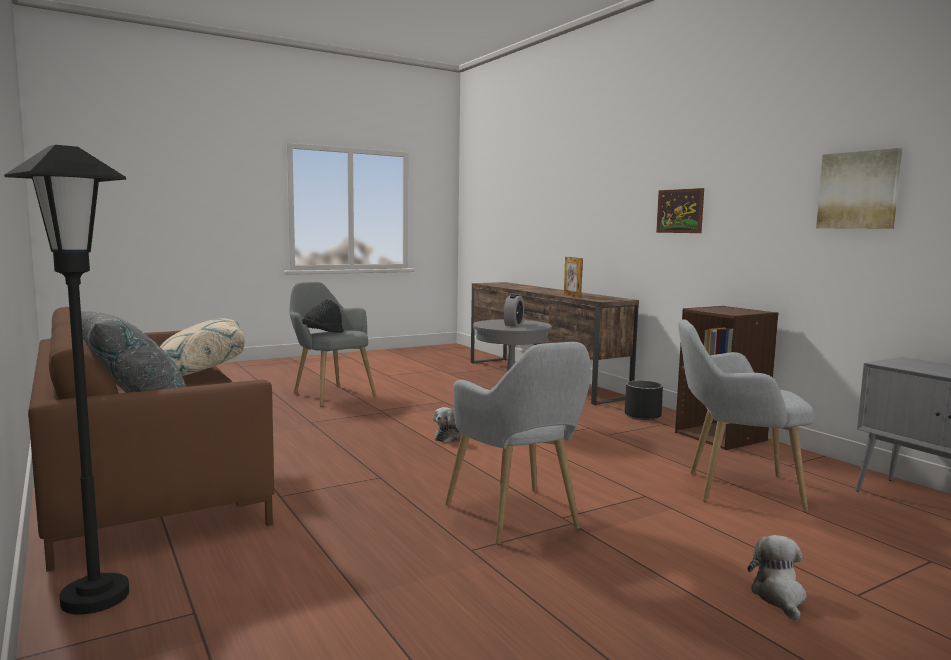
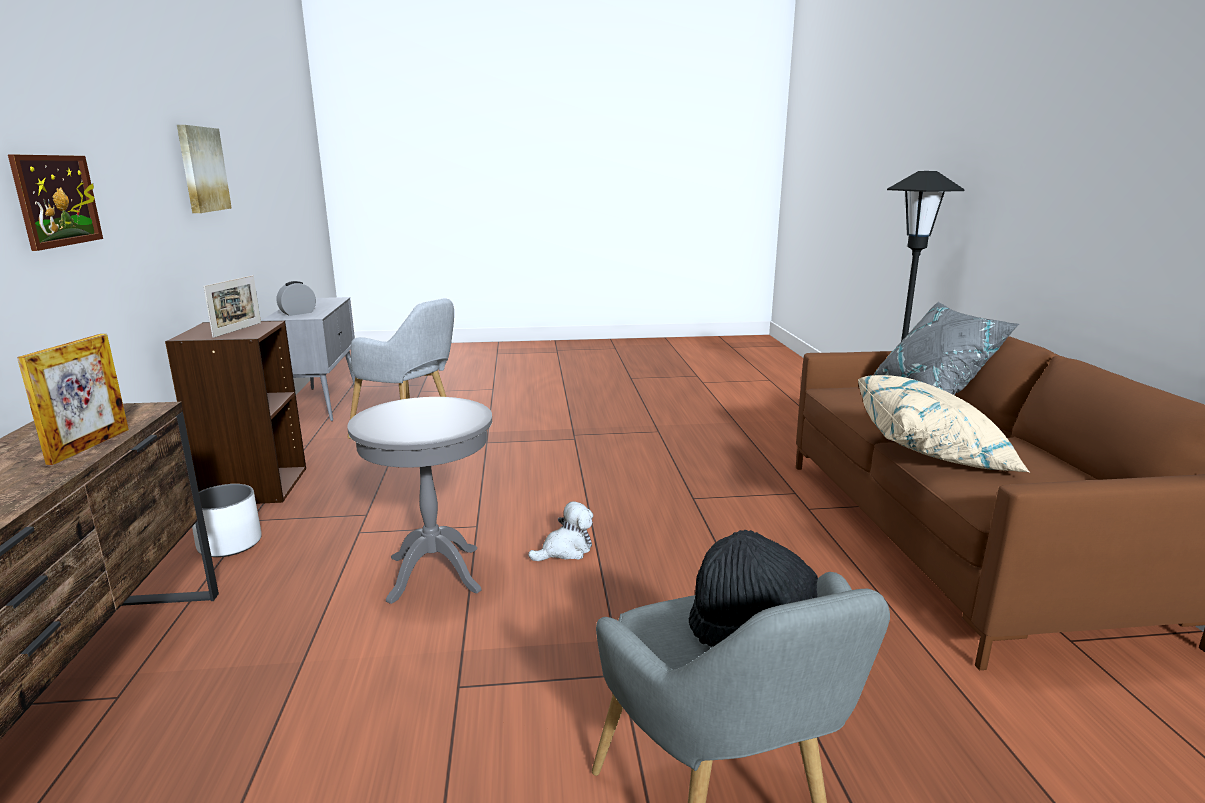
camera: 155 degrees left, 10 degrees up
(513, 324) = (422, 415): alarm clock -> alarm clock (298, 313)
(518, 520) = (608, 442): grey armchair -> none
(643, 416) = (229, 544): black planter -> white planter
(723, 310) = (237, 330): none -> picture frame
(779, 597) = (529, 393): plush toy -> none

